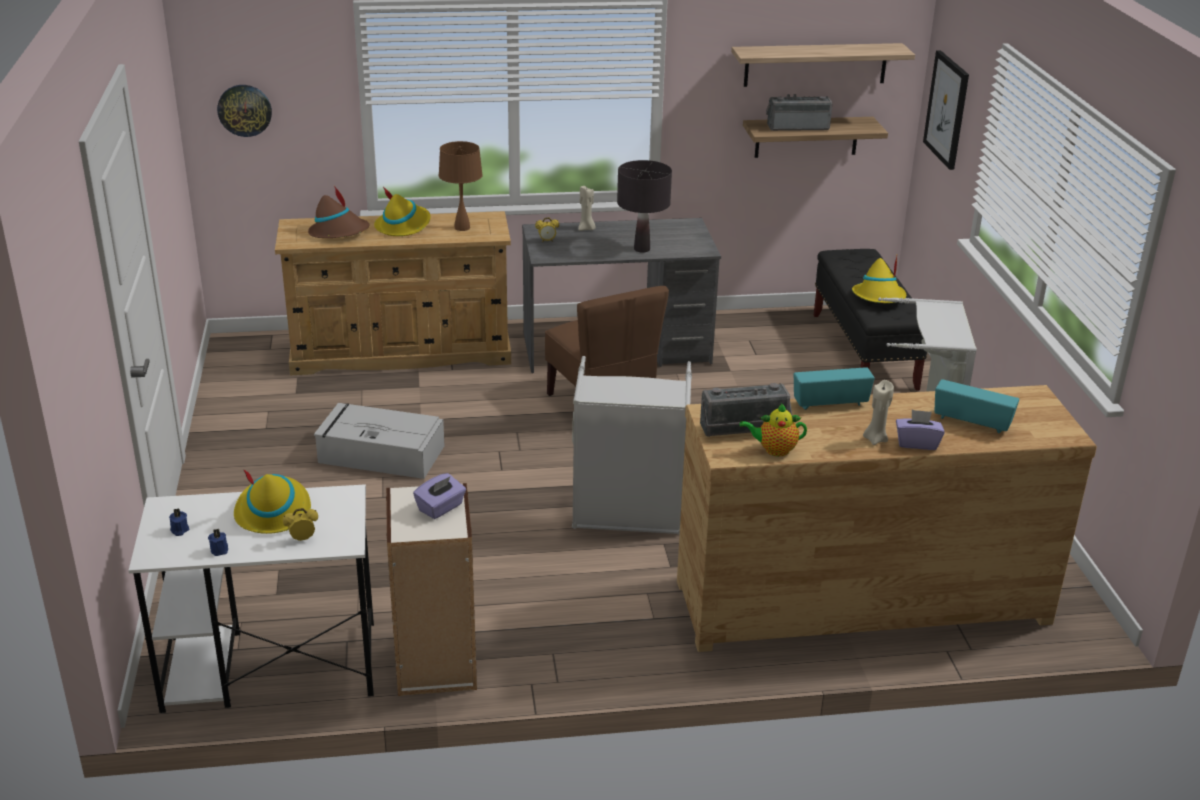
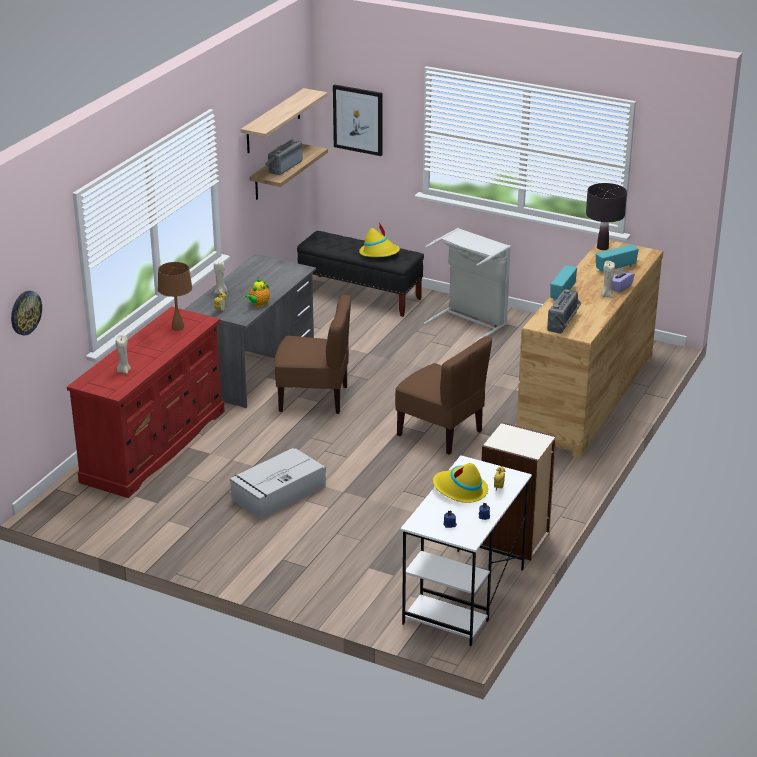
camera: 55 degrees left, 0 degrees up
(339, 232) = (123, 371): brown hat -> beige candle
(402, 352) = (154, 445): beige dresser -> red dresser
(403, 226) = (145, 346): yellow hat -> none
(441, 508) = (519, 436): purple tissue box -> none
(628, 515) = (440, 433): grey laundry basket -> brown chair
(641, 249) = (274, 286): black table lamp -> black table lamp (602, 247)
(774, 450) = (590, 322): teapot -> teapot (258, 304)

